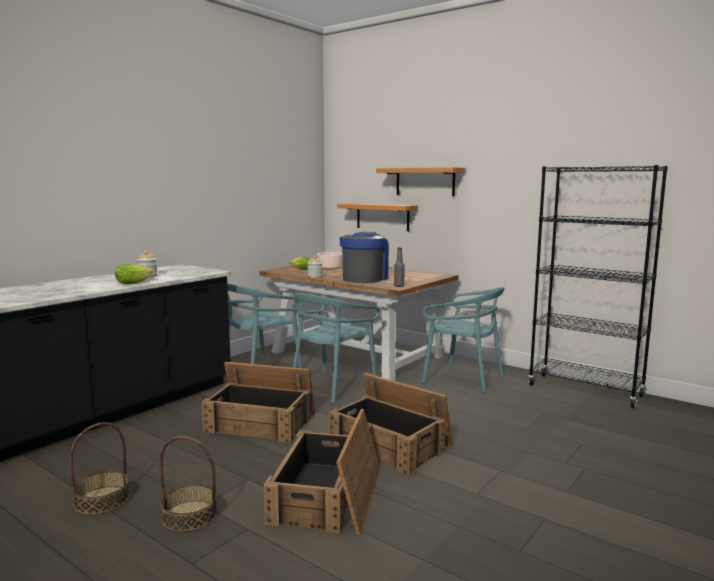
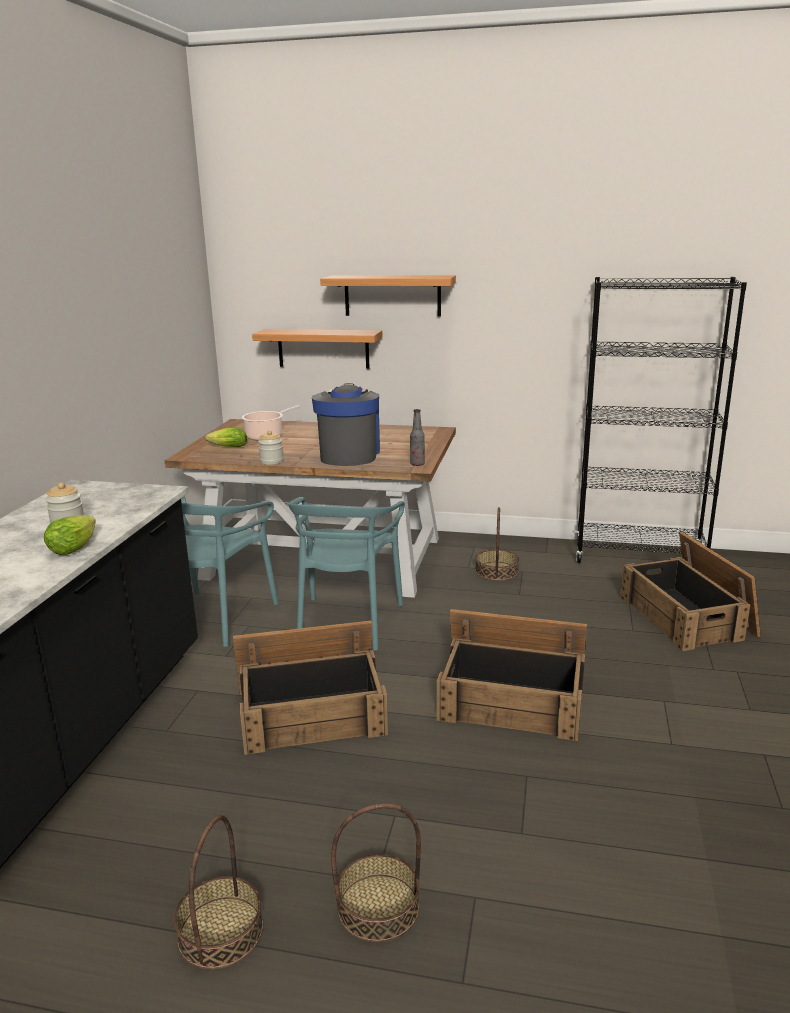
camera: 25 degrees left, 10 degrees up
(328, 495) = (519, 805): crate -> crate (688, 616)
(463, 379) = (497, 571): turquoise chair -> basket

